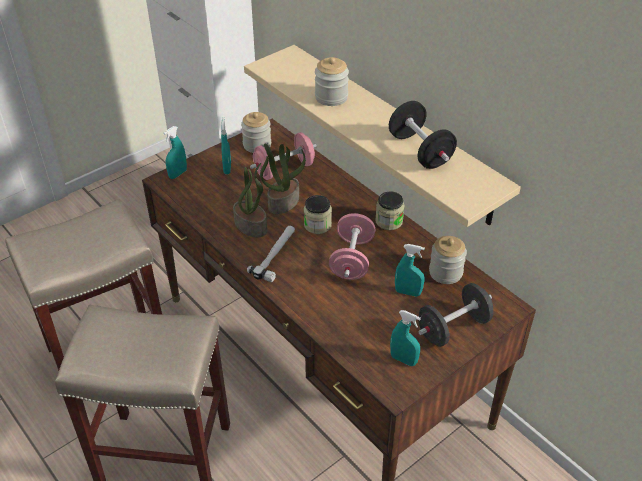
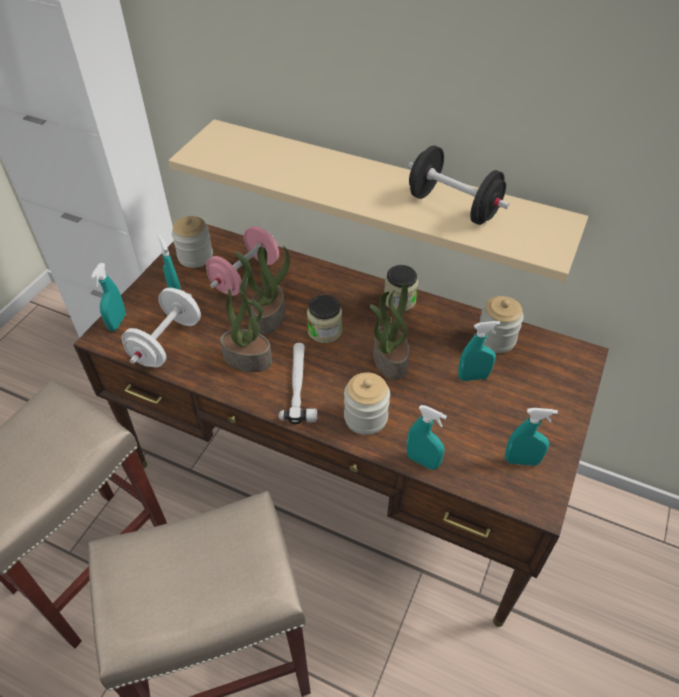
camera: 25 degrees left, 5 degrees up
(202, 198) = (166, 342): none -> white dumbbell
(330, 333) = (422, 461): none -> turquoise spray bottle
(331, 97) = (304, 171): jar -> jar (365, 417)
(352, 260) = (389, 360): pink dumbbell -> potted plant
(453, 328) = (546, 401): black dumbbell -> none

